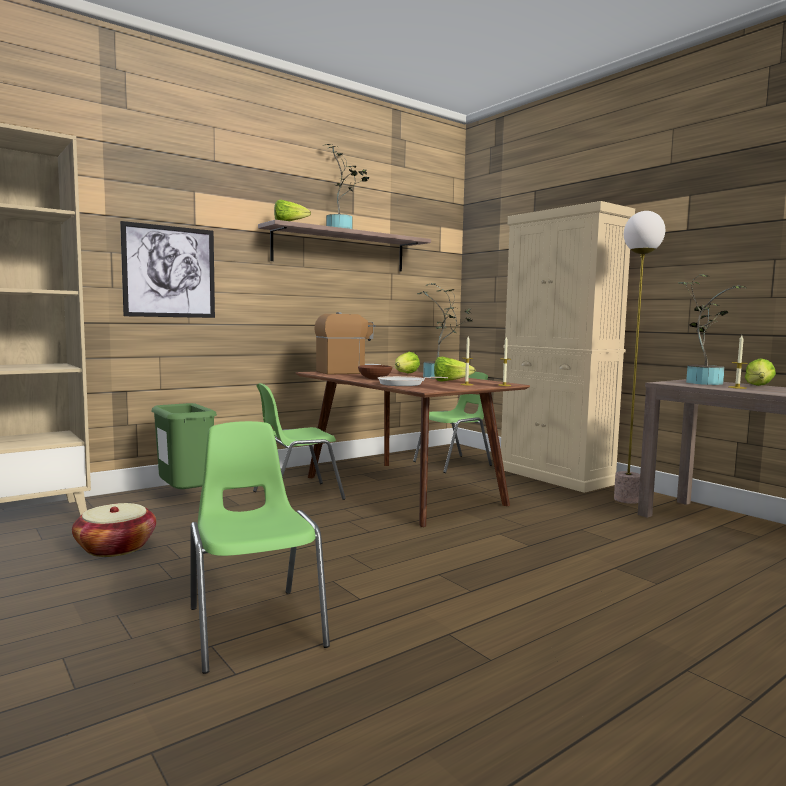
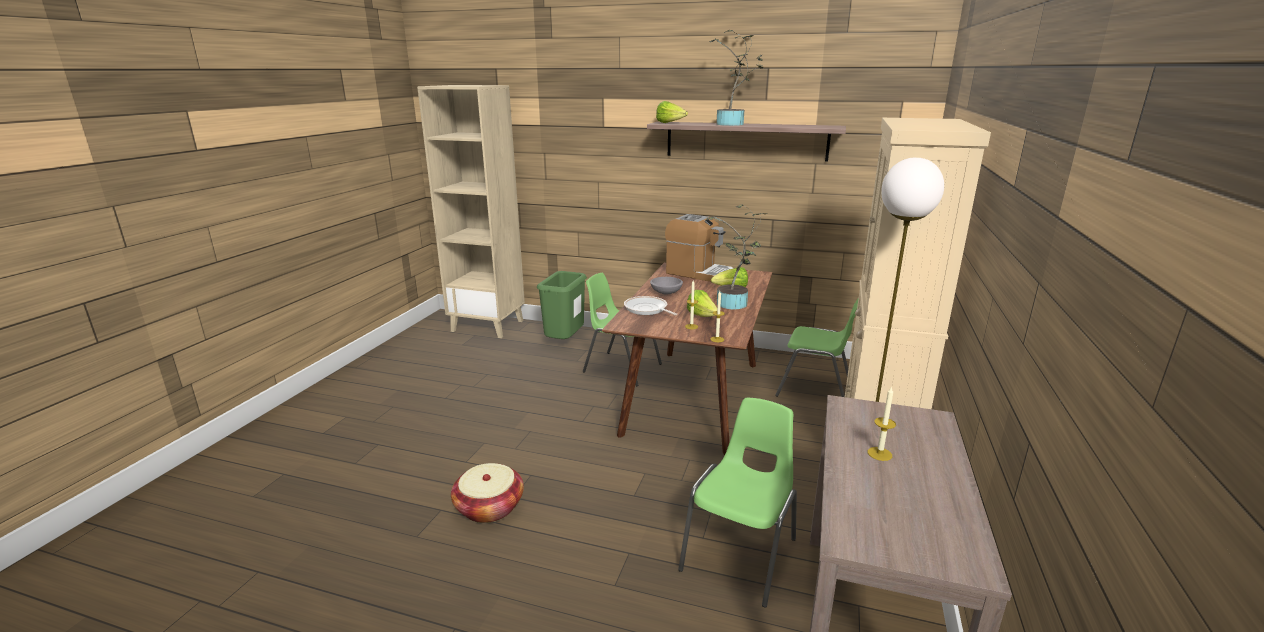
camera: 55 degrees right, 15 degrees up
(116, 548) = (469, 365): basket -> basket (489, 507)
(169, 272) = (582, 167): picture -> none
(254, 626) = (406, 445): green chair -> green chair (741, 554)
(375, 379) = (666, 292): brown bowl -> grey bowl
(703, 382) = (906, 426): potted plant -> none
(758, 386) = (937, 467): lettuce -> none

